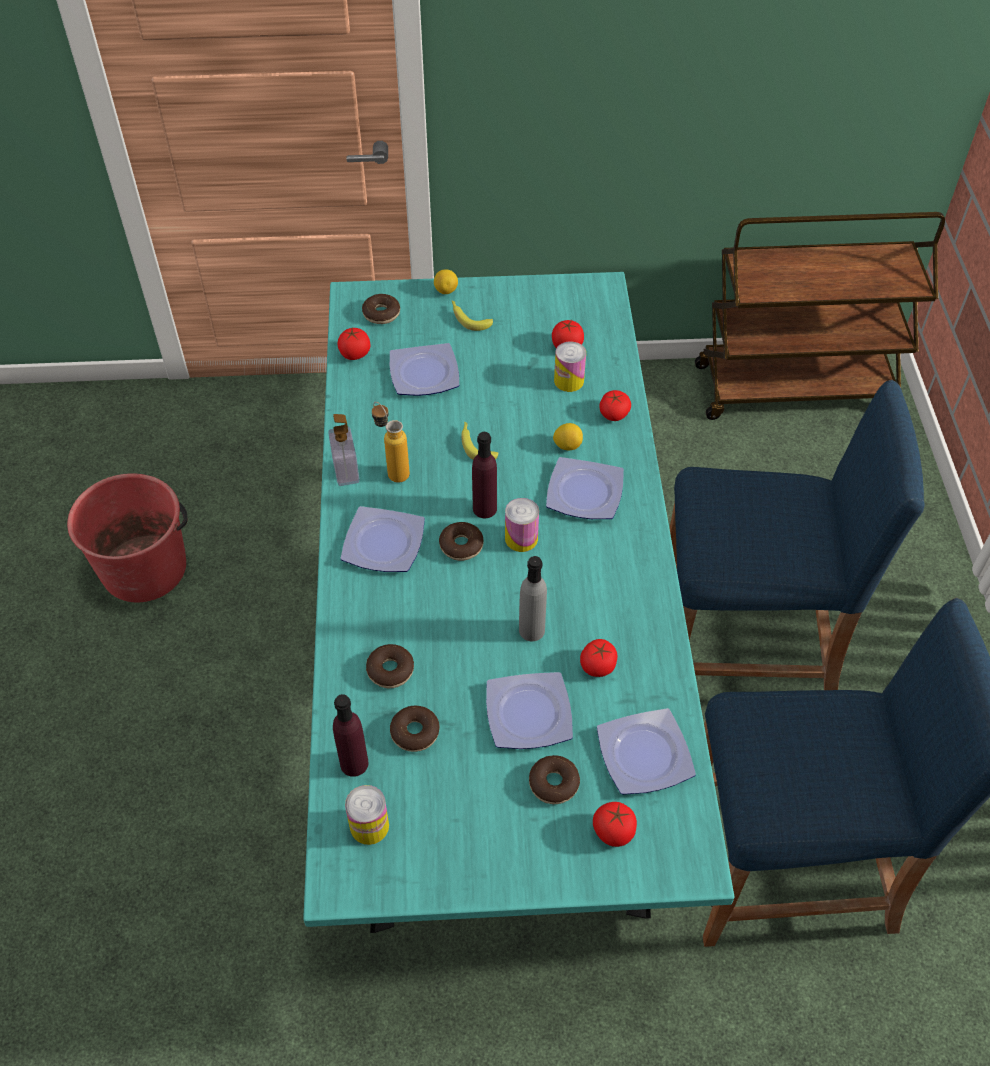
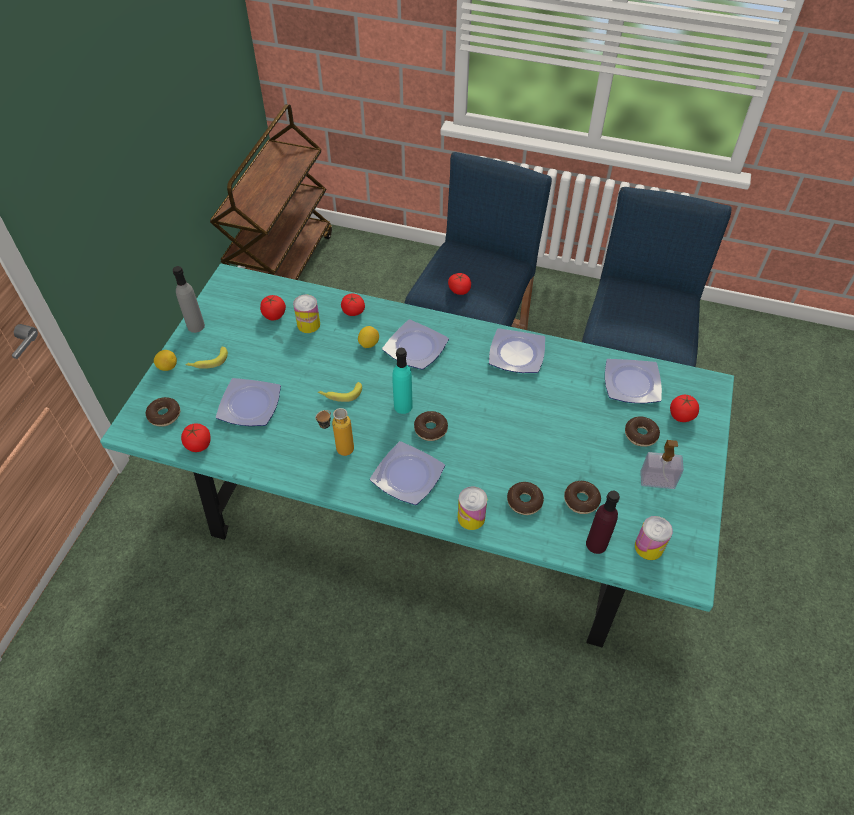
camera: 70 degrees left, 0 degrees up
(145, 567) = (207, 746): red bucket -> none
(346, 470) = (322, 482): soap dispenser -> soap dispenser (657, 480)
(484, 508) = (403, 406): purple bottle -> turquoise bottle
(521, 538) = (439, 393): can -> can (471, 517)
(527, 712) = (584, 433): plate -> plate (515, 355)
(531, 630) = (519, 411): grey bottle -> grey bottle (196, 326)
(598, 665) = (559, 385): tomato -> tomato (459, 290)

